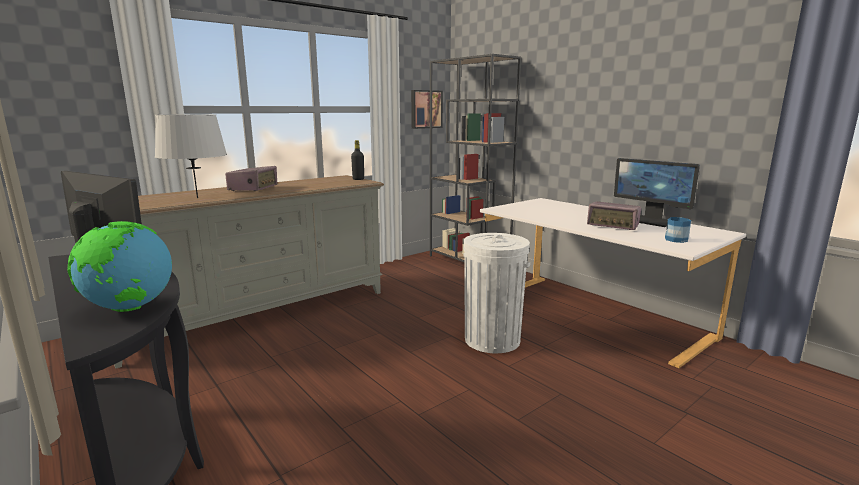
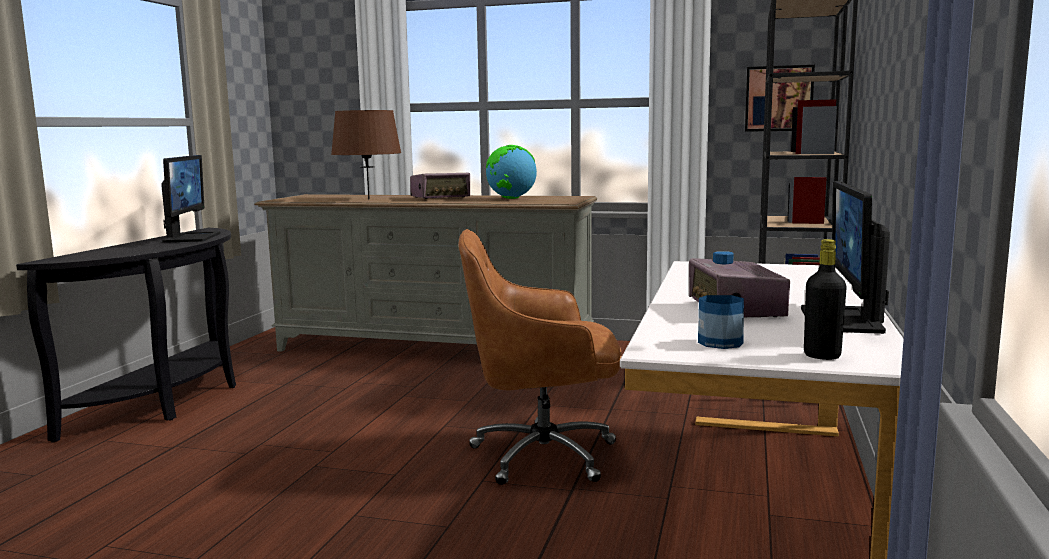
camera: 55 degrees right, 5 degrees down
(129, 308) = (110, 253): globe -> globe (511, 198)
(197, 198) = (368, 199): grey table lamp -> brown table lamp
(358, 179) = (573, 200): black bottle -> black bottle (822, 356)
(492, 339) = (543, 454): white trash can -> brown office chair

